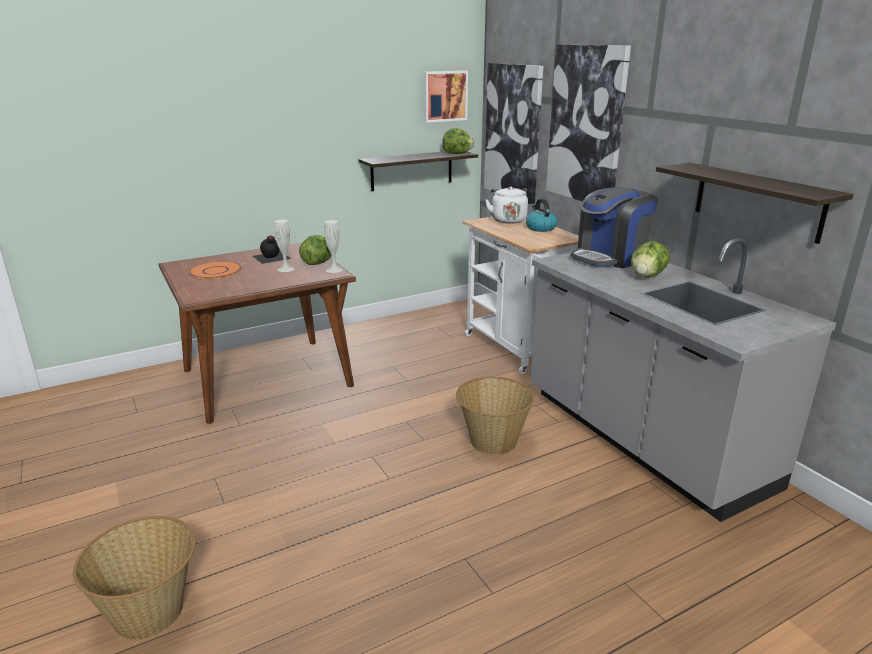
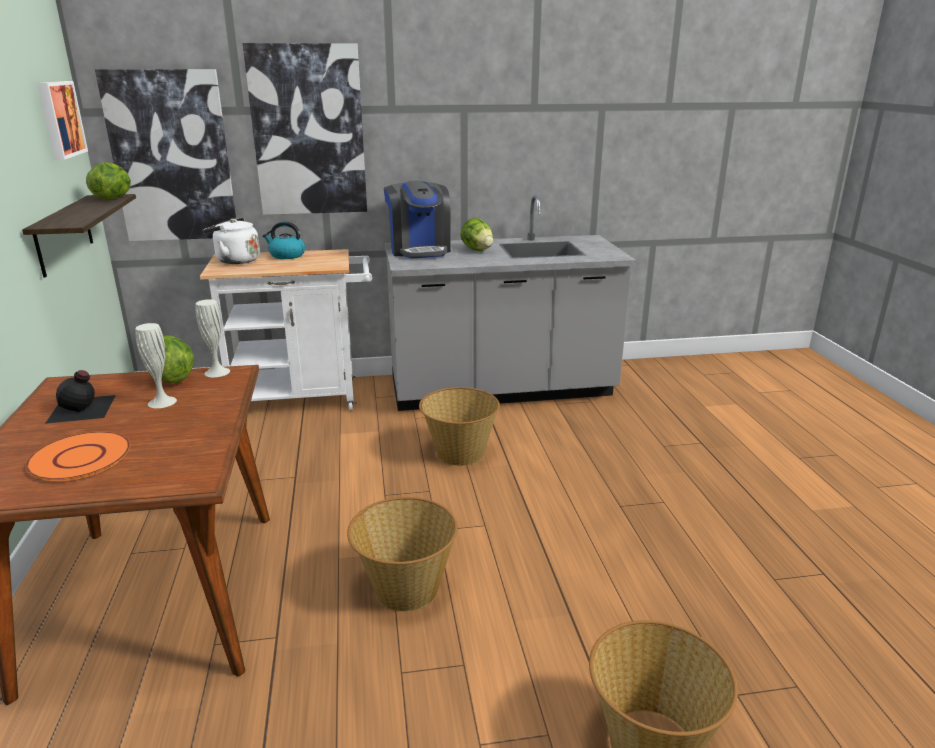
camera: 70 degrees left, 0 degrees up
(296, 459) = (405, 589): none -> basket
(757, 201) = (520, 166): shelf -> none

